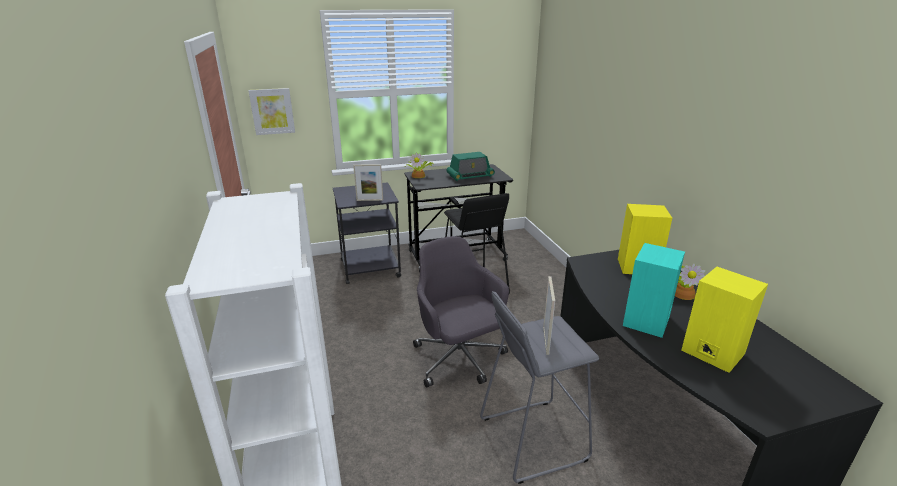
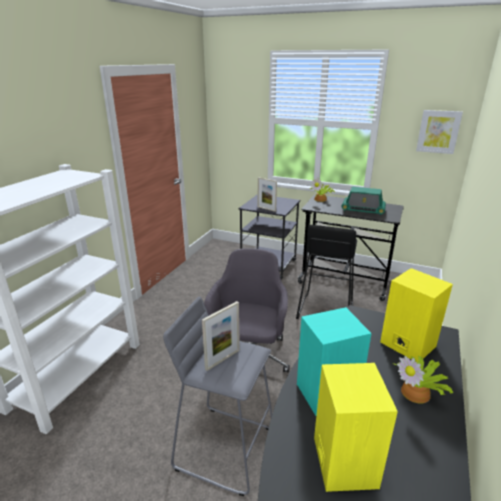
camera: 40 degrees right, 0 degrees up
(272, 111) = (229, 128): picture -> picture (438, 131)

